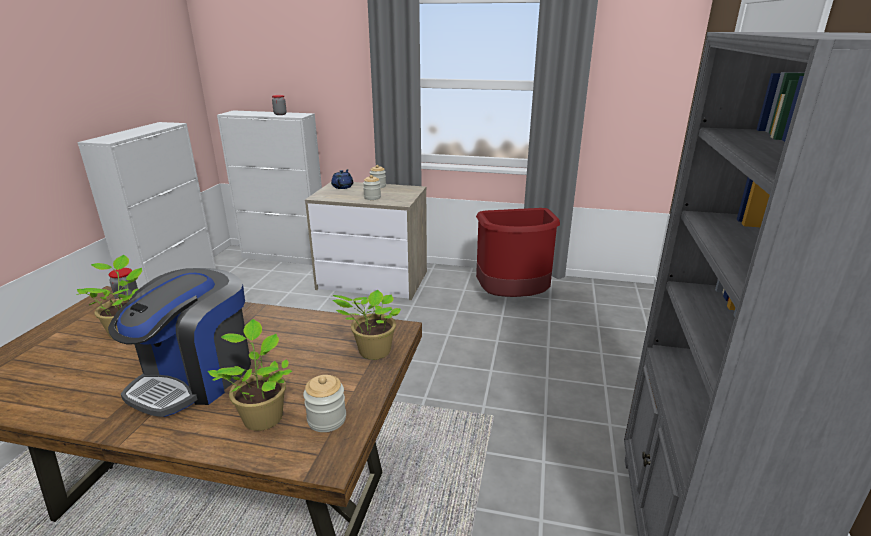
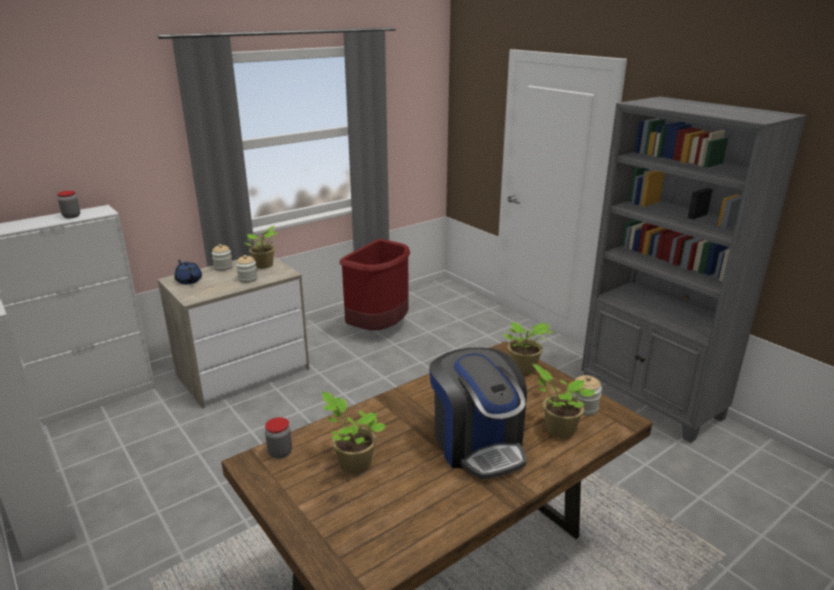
camera: 50 degrees left, 0 degrees up
(402, 193) = (264, 266): none -> potted plant

